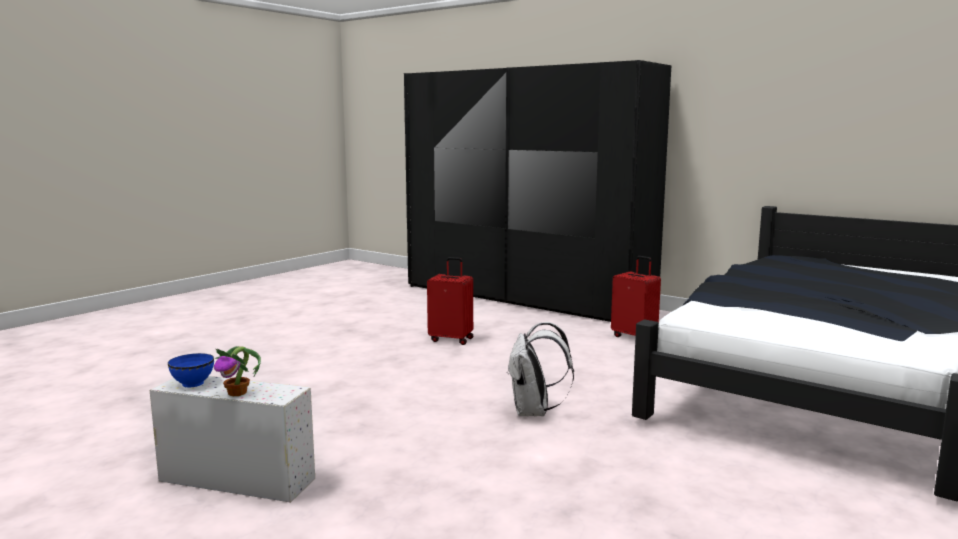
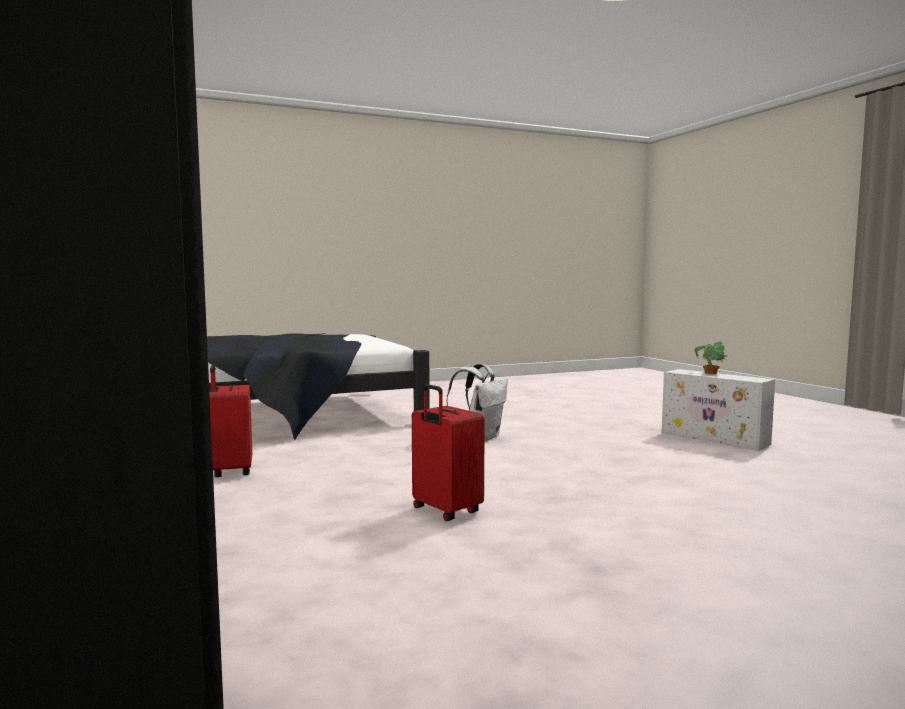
camera: 150 degrees left, 5 degrees down
(192, 384) = (746, 378): blue bowl -> none

